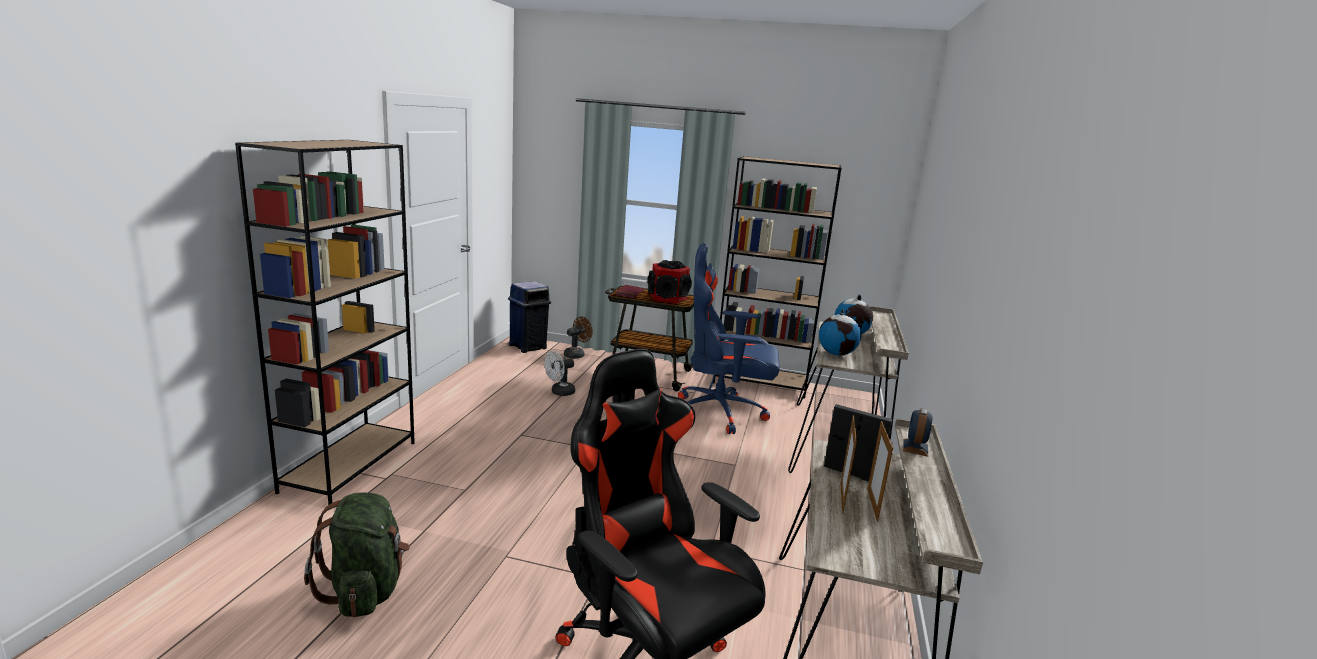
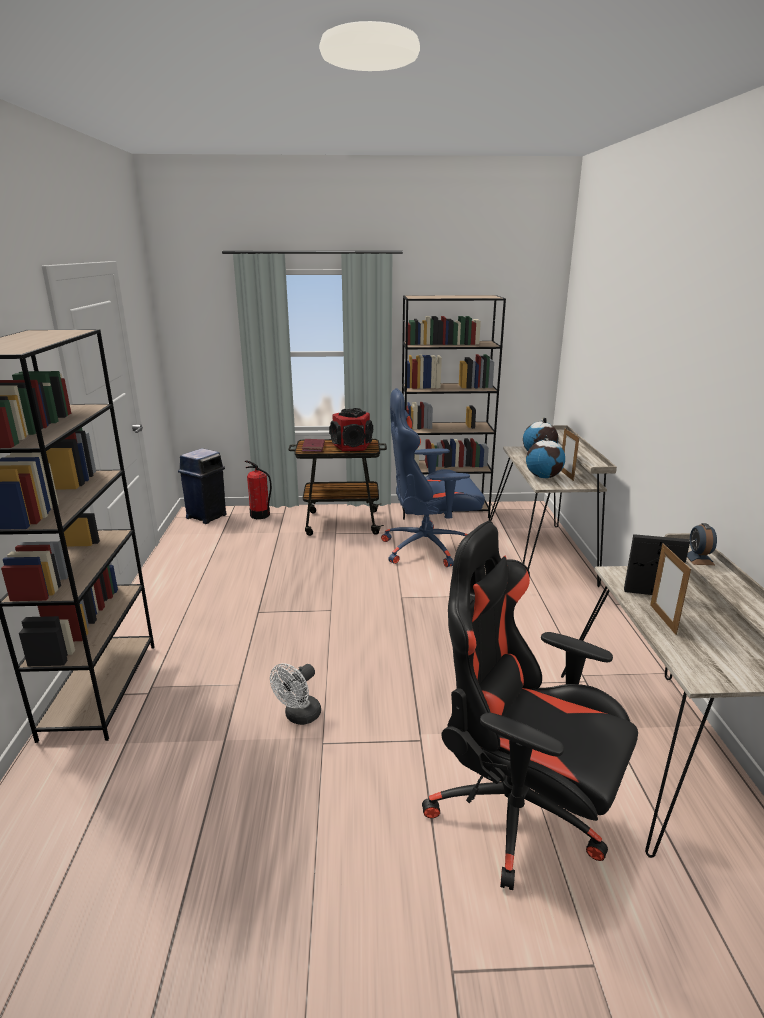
camera: 15 degrees left, 5 degrees up
(365, 591) = (205, 822): green backpack -> none
(559, 392) = (268, 559): white fan -> white fan (299, 717)
(576, 354) = (260, 515): brown fan -> fire extinguisher
(872, 504) = (690, 619): picture frame -> picture frame (566, 475)

